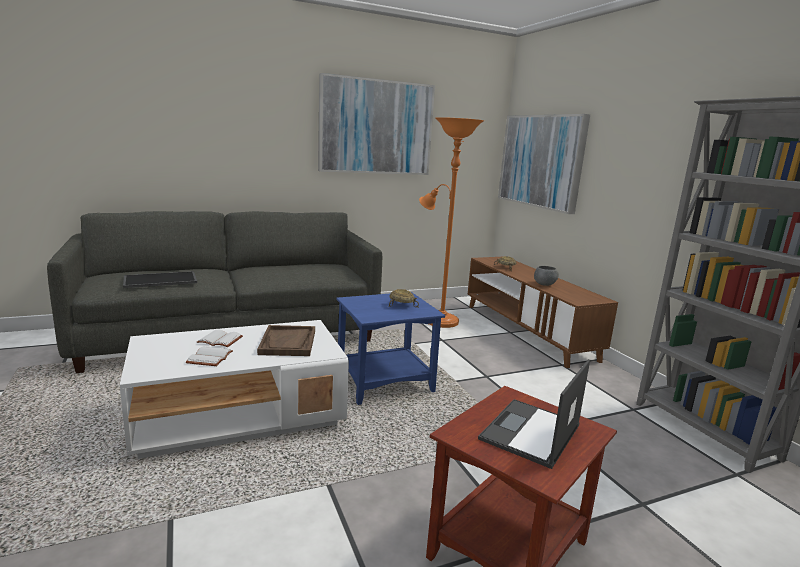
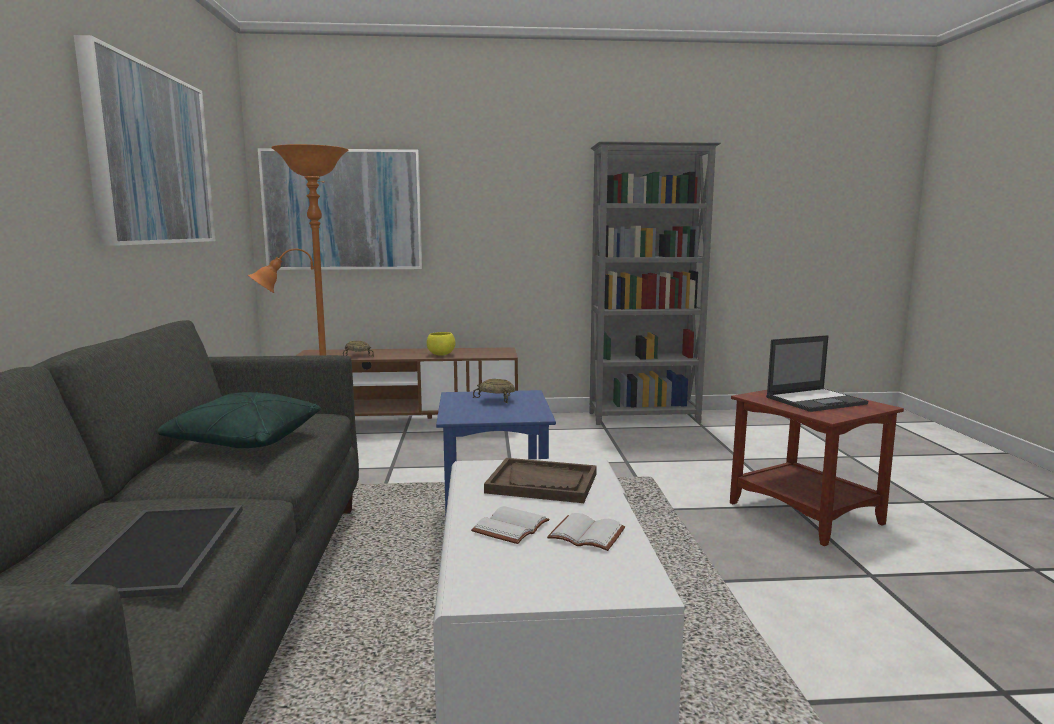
camera: 70 degrees left, 5 degrees down
(287, 271) = (243, 441): none -> green pillow
(530, 433) = (816, 400): laptop -> laptop turned 75 degrees counterclockwise
(545, 285) = (441, 355): grey bowl -> yellow bowl

